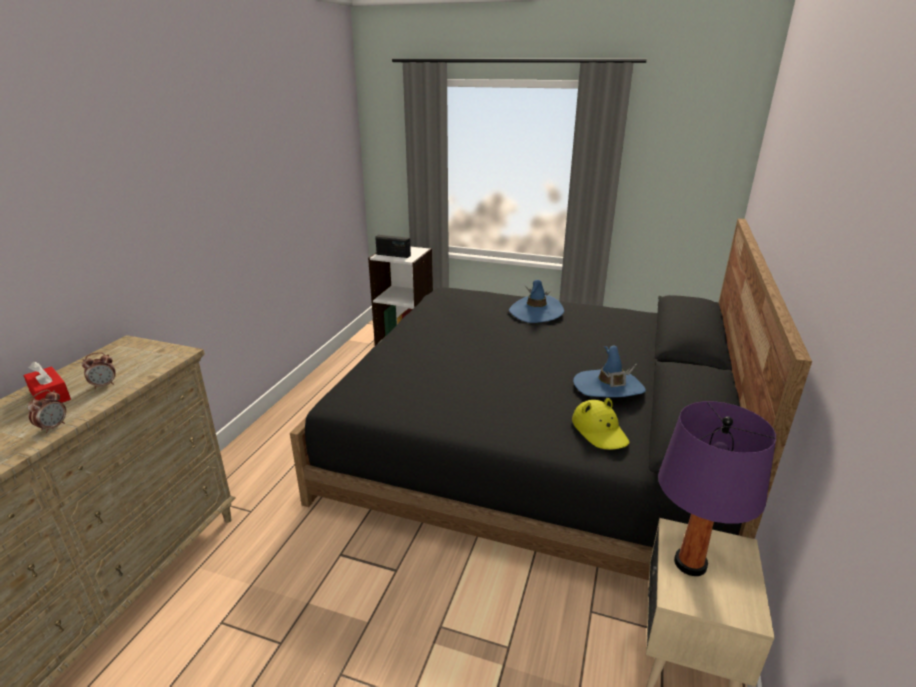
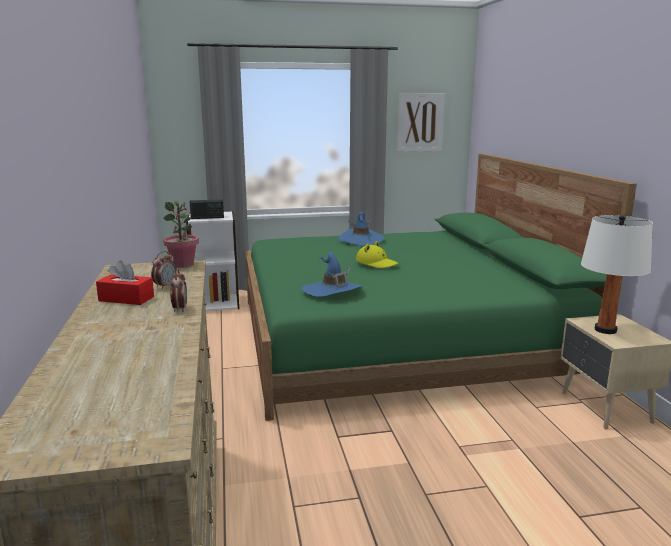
camera: 30 degrees left, 10 degrees down
(174, 352) = (183, 264): none -> potted plant
(534, 440) = (397, 337): black bed -> green bed
(600, 431) = (494, 283): yellow hat -> yellow hat (376, 263)
(608, 387) = (466, 265): blue hat -> blue hat (332, 291)
(675, 162) = (420, 122): none -> picture
(690, 563) = (605, 330): purple table lamp -> white table lamp

